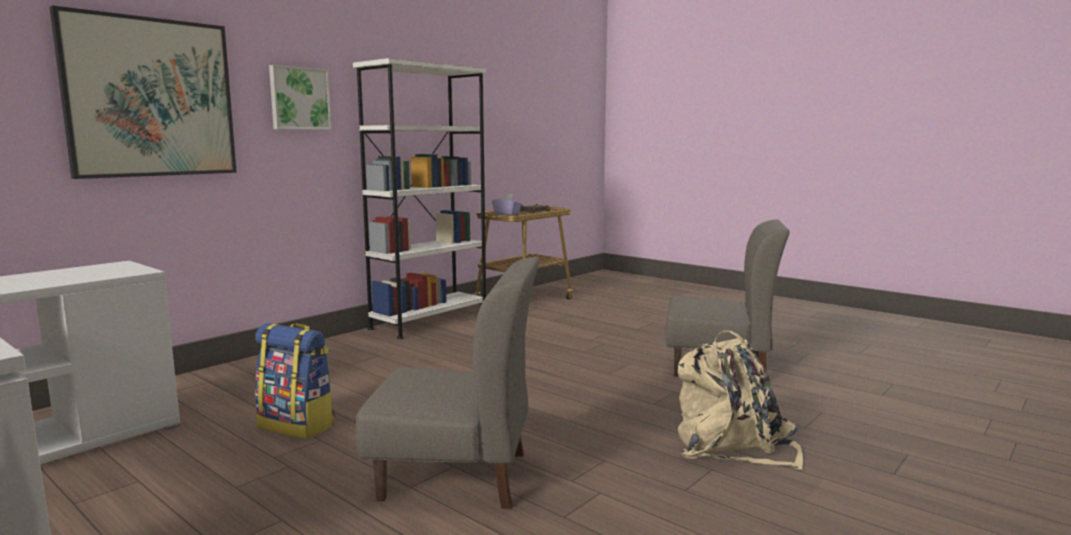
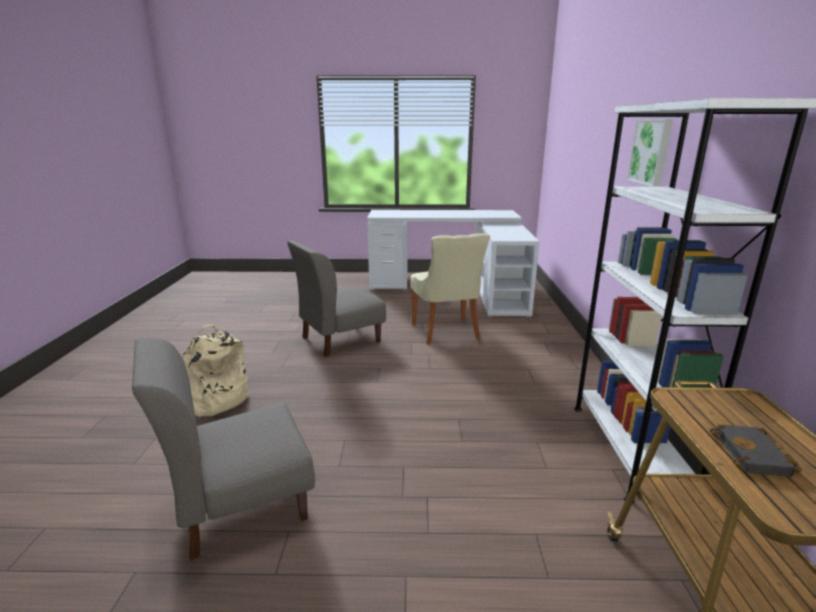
camera: 140 degrees right, 10 degrees up
(150, 98) = (600, 150): picture -> none
(298, 425) = (446, 332): backpack -> beige chair
(507, 214) = (707, 404): purple tissue box -> none

